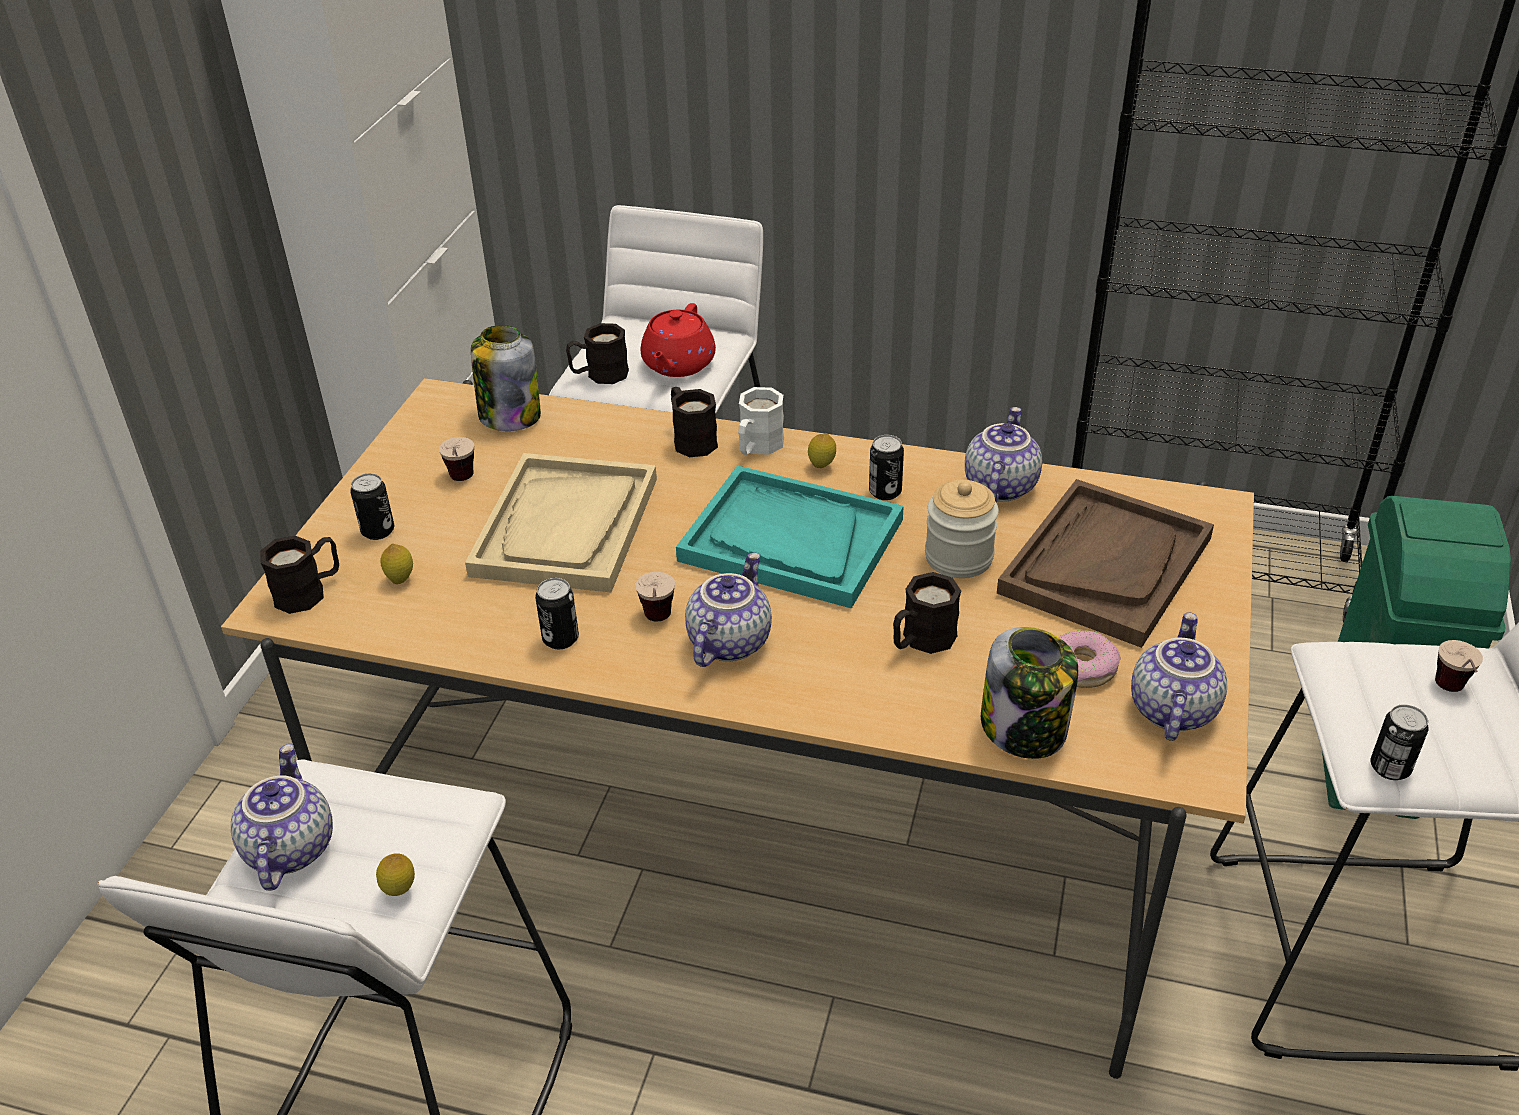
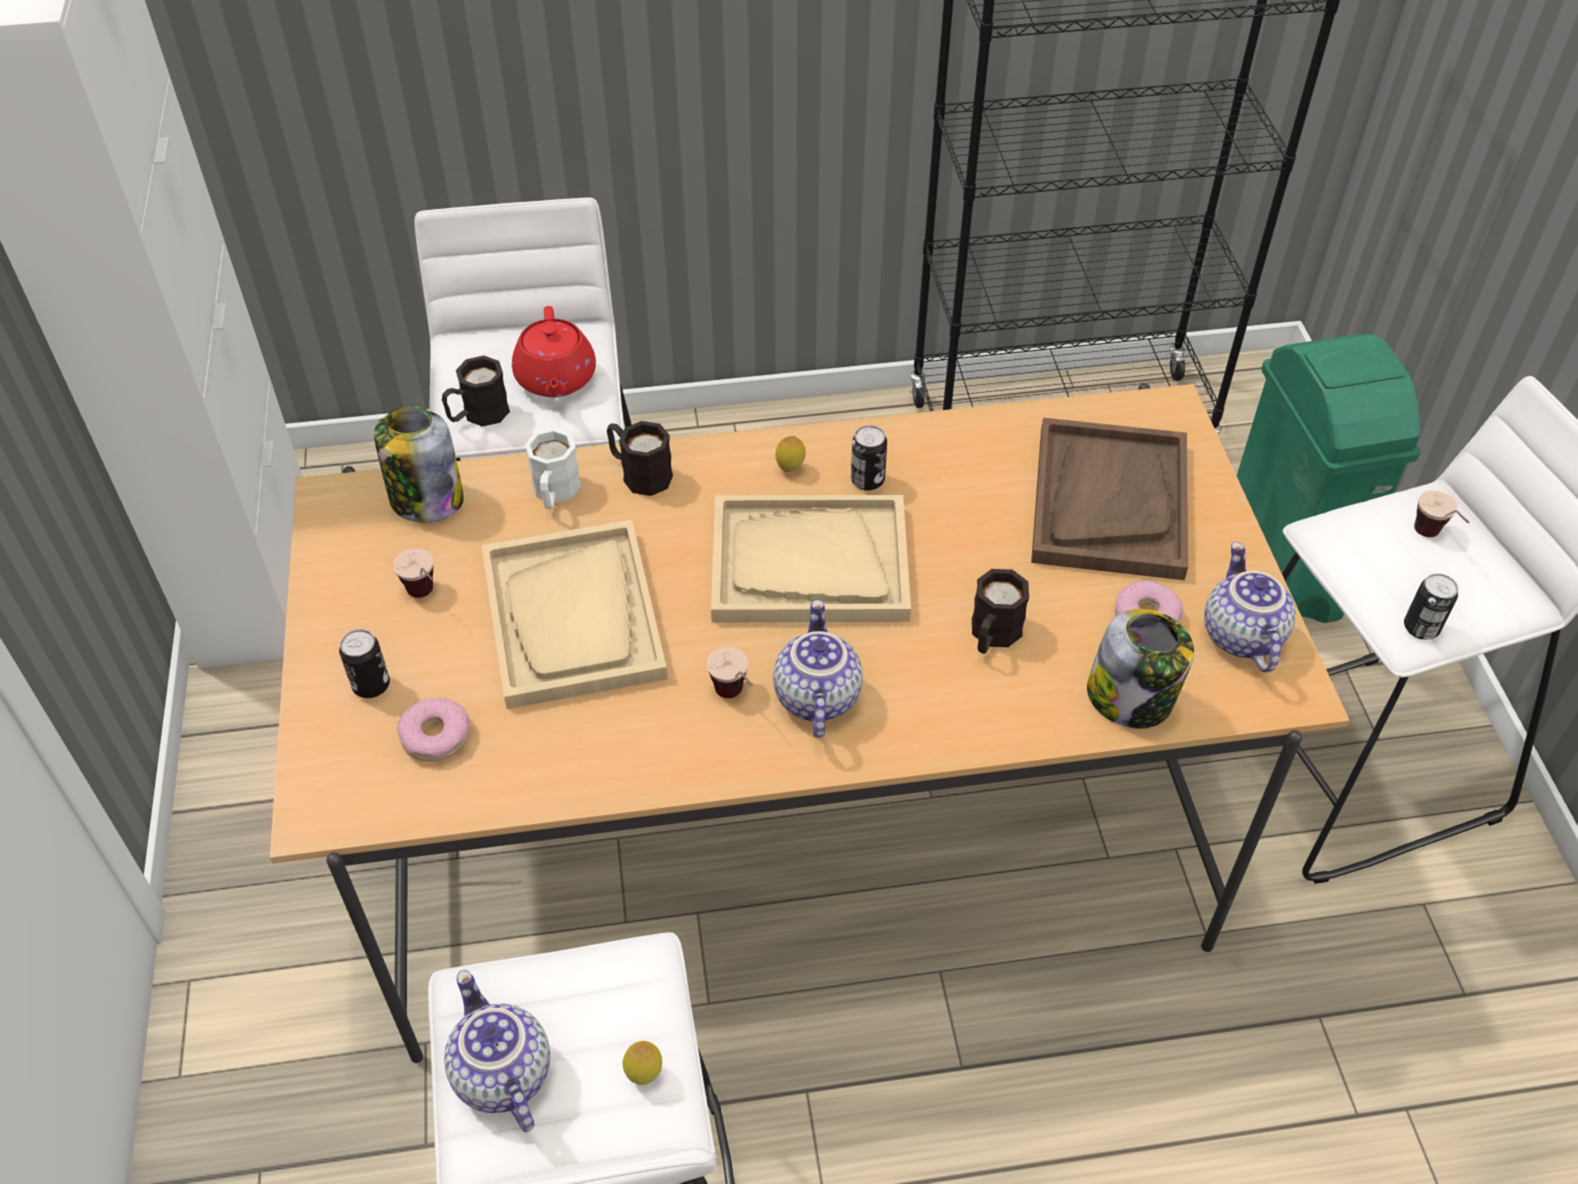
camera: 25 degrees left, 10 degrees up
(309, 591) = (343, 782): black mug -> none
(400, 580) = (436, 736): lemon -> donut
(560, 639) = (649, 749): can -> none
(757, 447) = (713, 464): white mug -> white mug (554, 493)
(790, 540) = (809, 563): turquoise tray -> beige tray
(958, 557) = (976, 534): jar -> none
(998, 486) = (969, 442): teapot -> none

